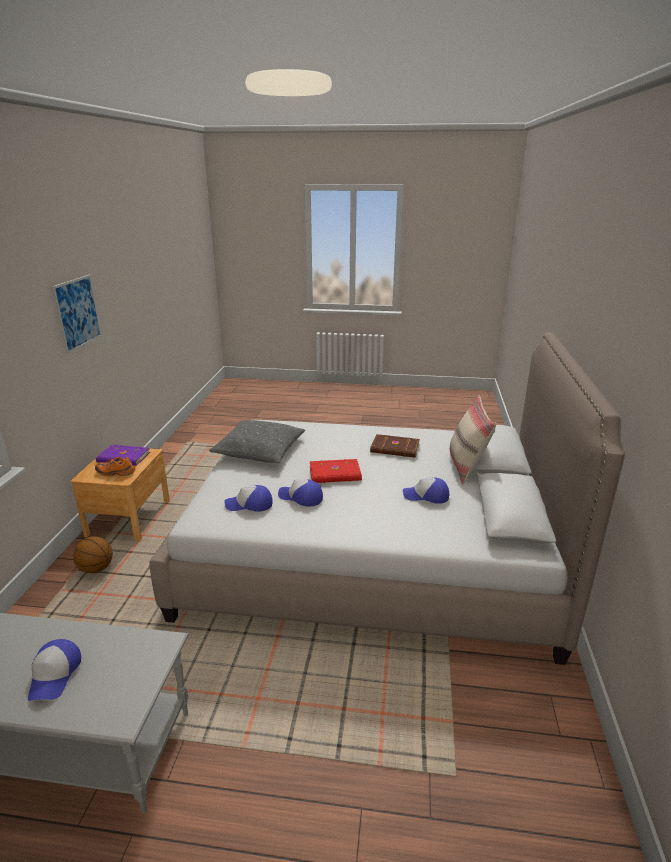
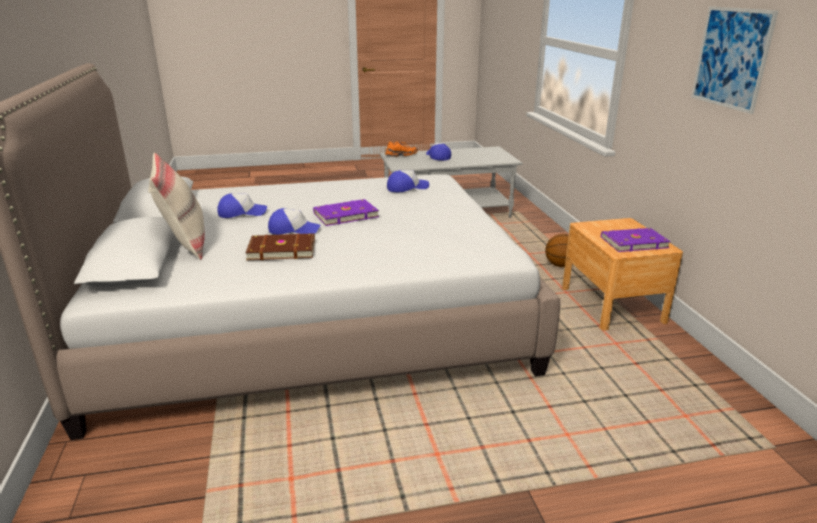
camera: 160 degrees right, 0 degrees up
(115, 473) = (605, 229): orange shoe -> orange shoe (401, 155)
(259, 450) = (454, 224): grey pillow -> none
(301, 497) = (366, 197): cap -> cap (294, 230)
(335, 474) = (345, 215): red book -> purple book

